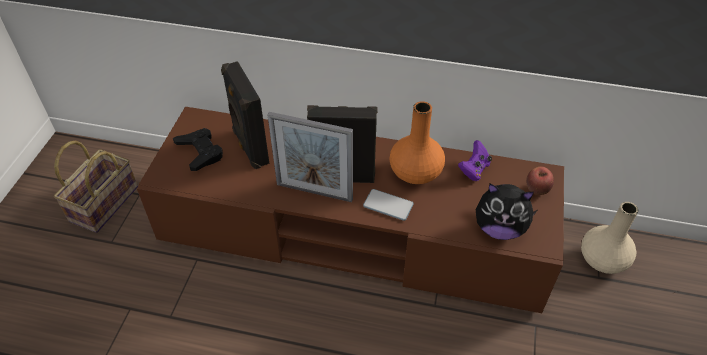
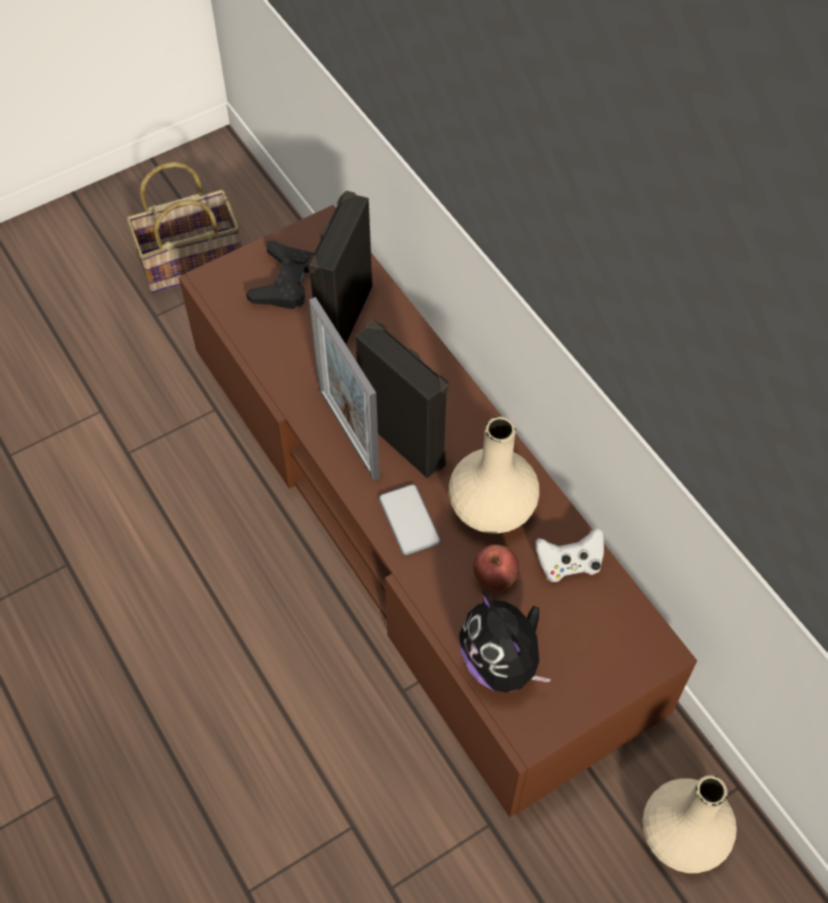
camera: 45 degrees right, 10 degrees up
(416, 172) = (493, 507): orange vase -> beige vase
(474, 170) = (569, 564): purple game controller -> white game controller
(536, 190) = (613, 659): apple -> apple (495, 578)

